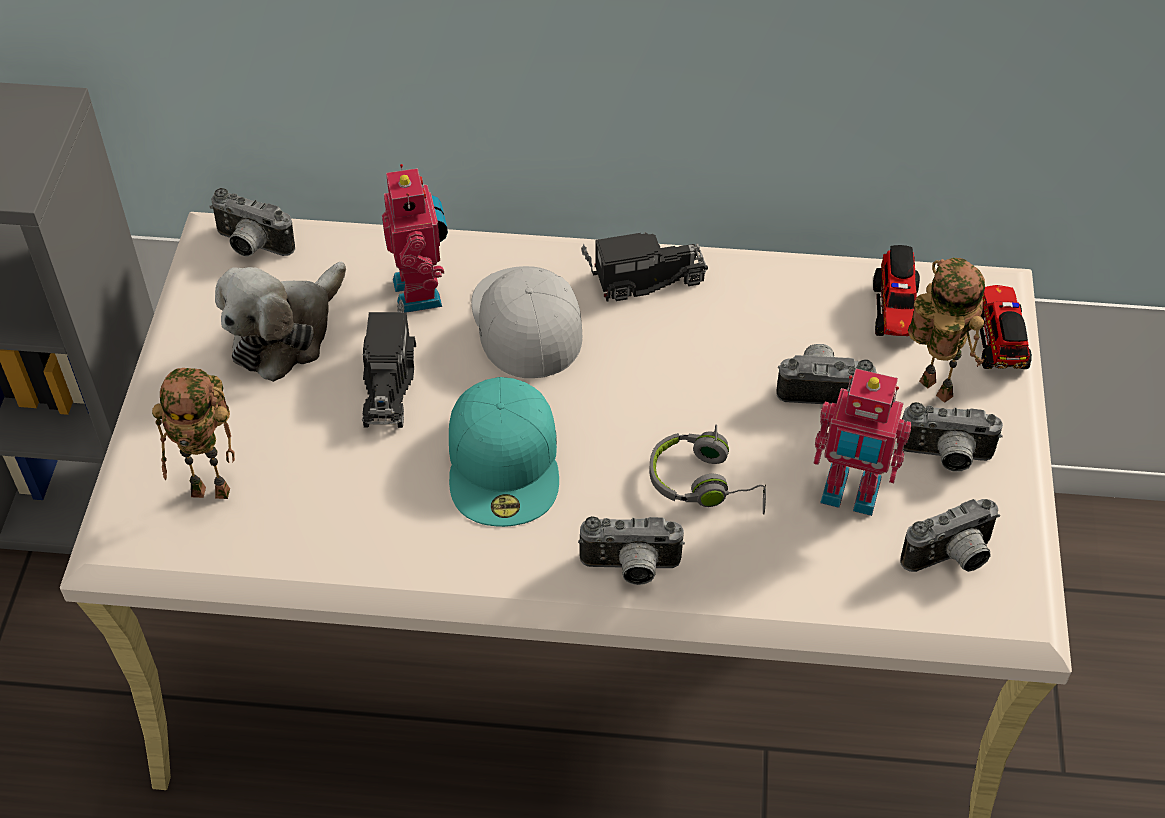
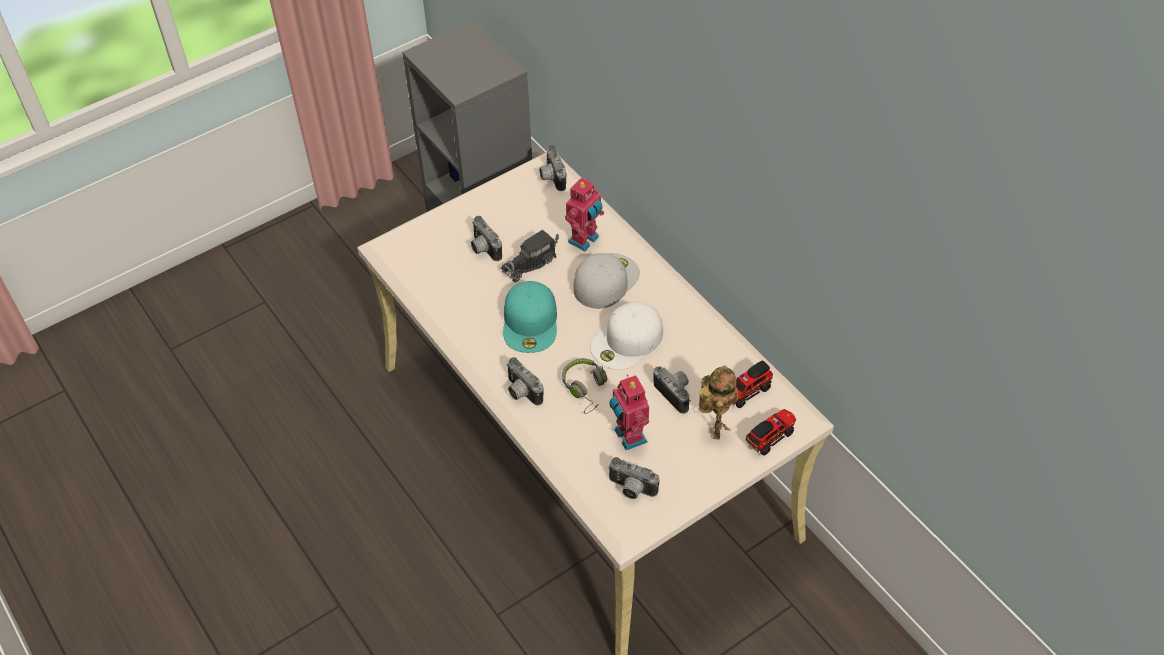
camera: 50 degrees right, 0 degrees up
(214, 489) = (433, 252): toy robot -> none
(286, 333) = (522, 218): plush toy -> none
(505, 462) = (531, 322): turquoise cap -> turquoise cap turned 45 degrees counterclockwise
(643, 280) = (668, 300): toy truck -> none
(669, 375) = (627, 341): none -> white cap
(945, 458) = (682, 456): camera -> camera (483, 249)

